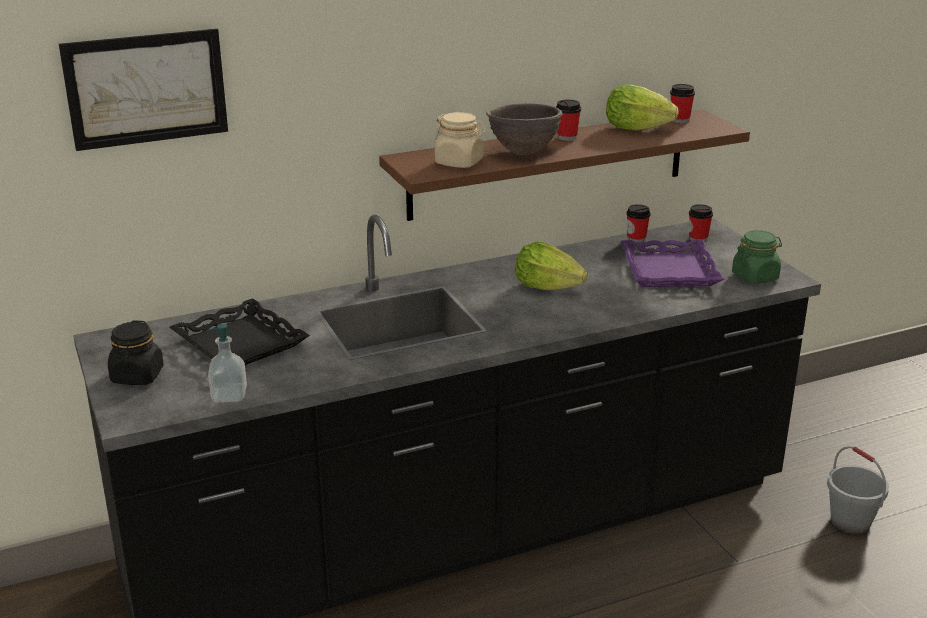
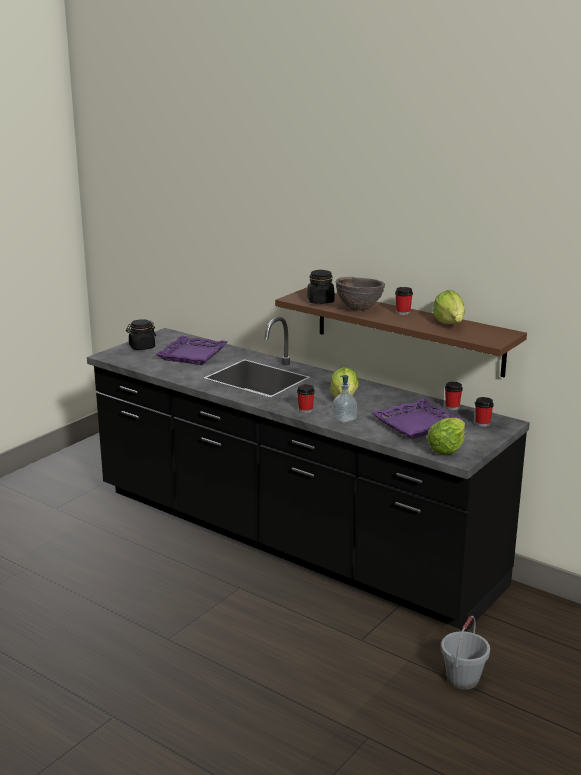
camera: 60 degrees right, 5 degrees down
(146, 88) = (204, 213): picture -> none
(229, 395) = (143, 366): soap dispenser -> soap dispenser (344, 419)
(241, 343) = (193, 355): black tray -> purple tray
(459, 162) = (320, 301): beige jar -> black jar
(680, 120) = (488, 330): cup -> cup (305, 410)
(755, 277) = (446, 449): green jar -> lettuce

